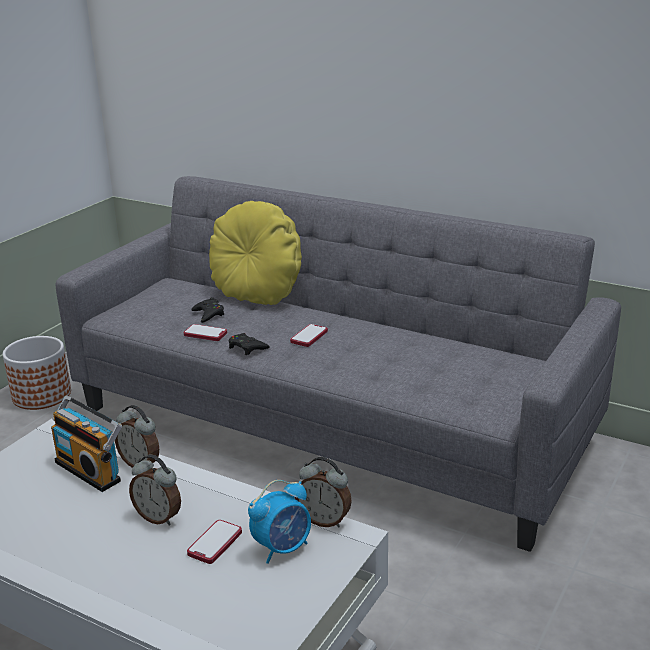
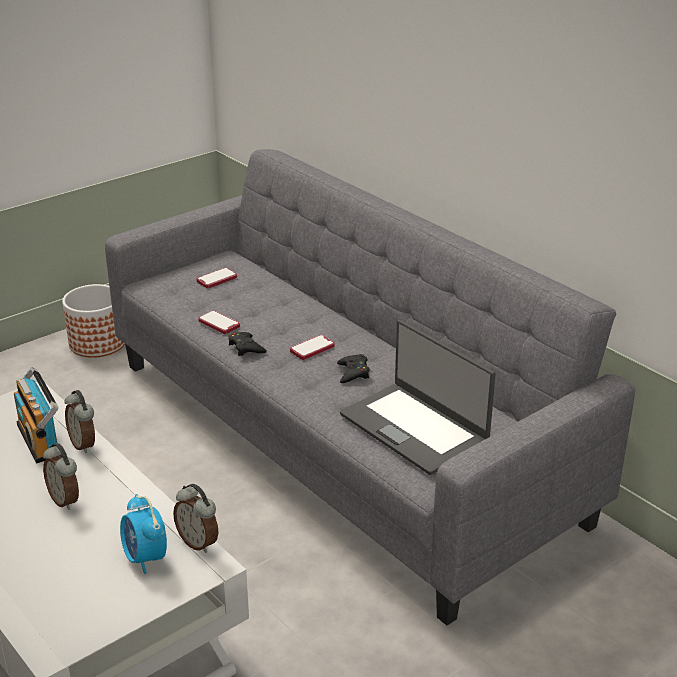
camera: 20 degrees right, 5 degrees up
(208, 314) = (237, 302): black game controller -> black game controller (353, 372)
(215, 543) = (94, 537): phone -> phone (217, 279)
(257, 297) = (297, 291): yellow pillow -> none
(283, 548) = (145, 558): alarm clock -> alarm clock turned 75 degrees clockwise
(451, 377) = (414, 427): none -> laptop

